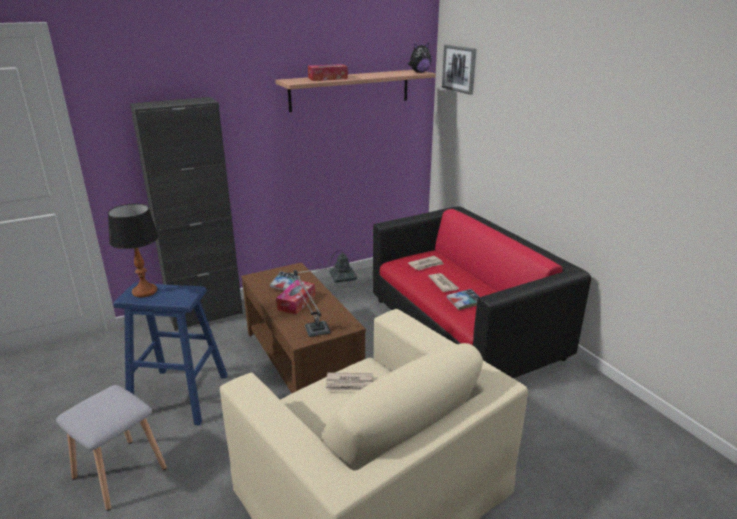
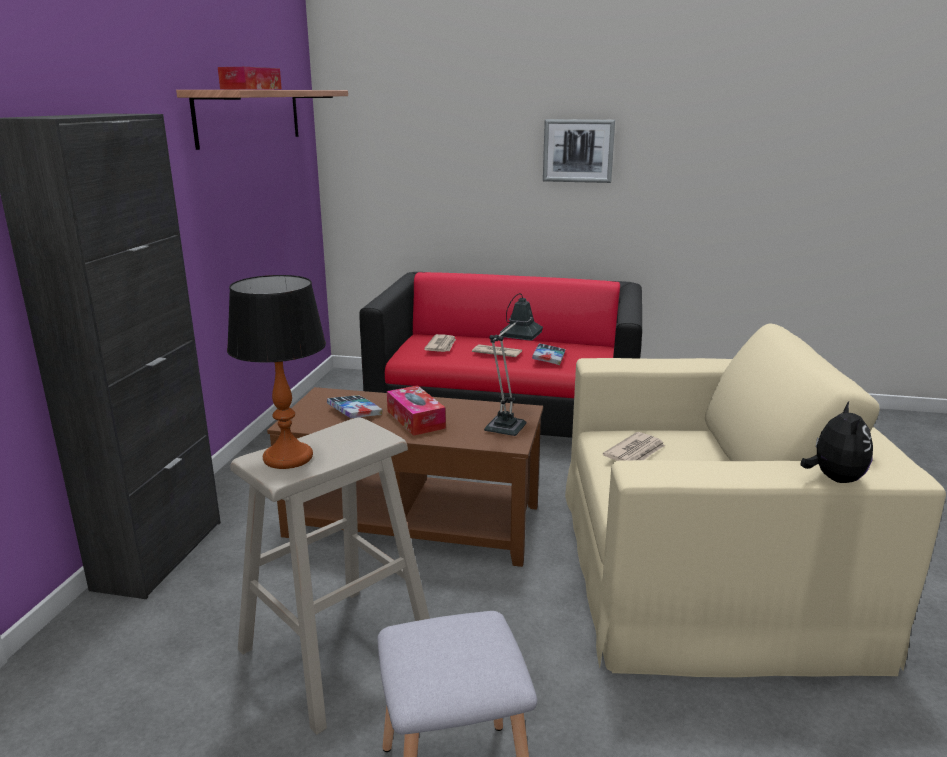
camera: 50 degrees left, 5 degrees down
(179, 396) = (337, 654): blue stool -> beige stool
(419, 72) = (326, 89): plush toy -> plush toy (833, 479)
(459, 69) = (368, 85): picture -> picture (578, 151)

